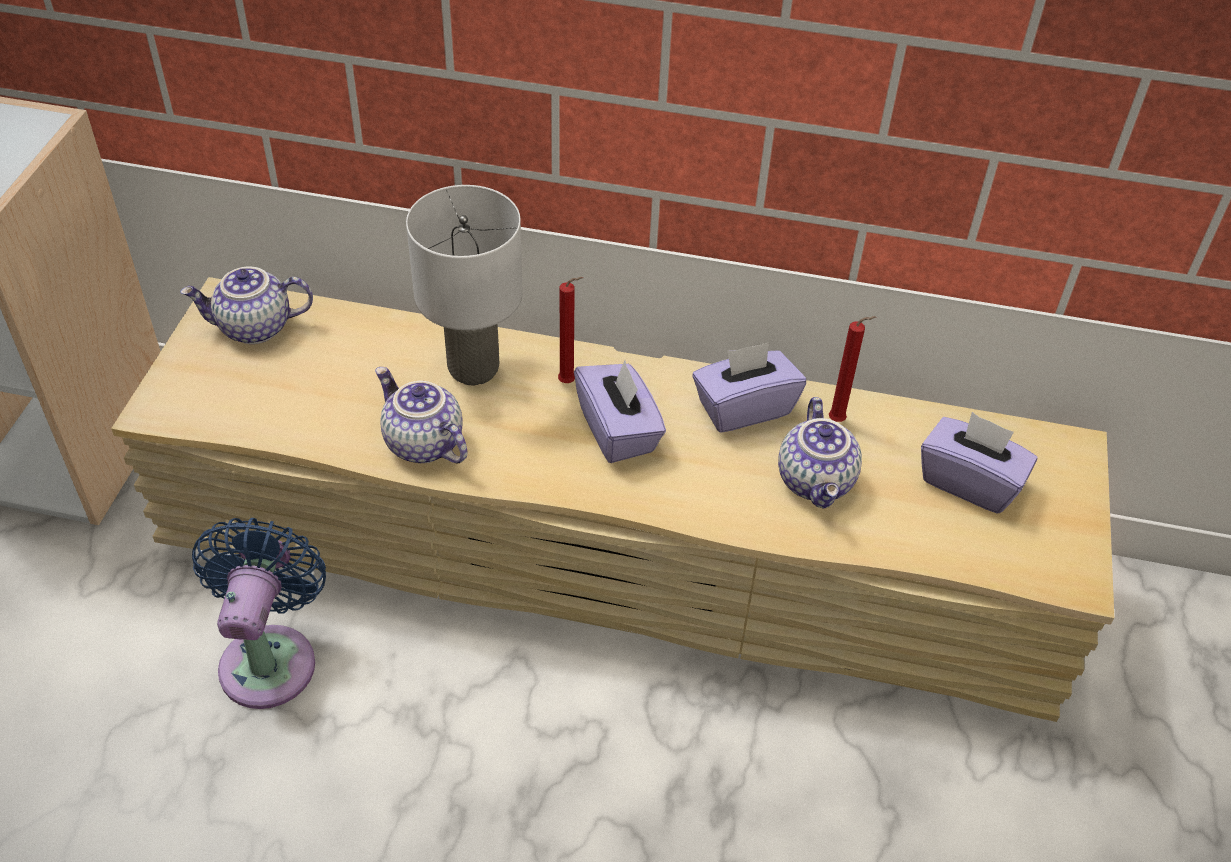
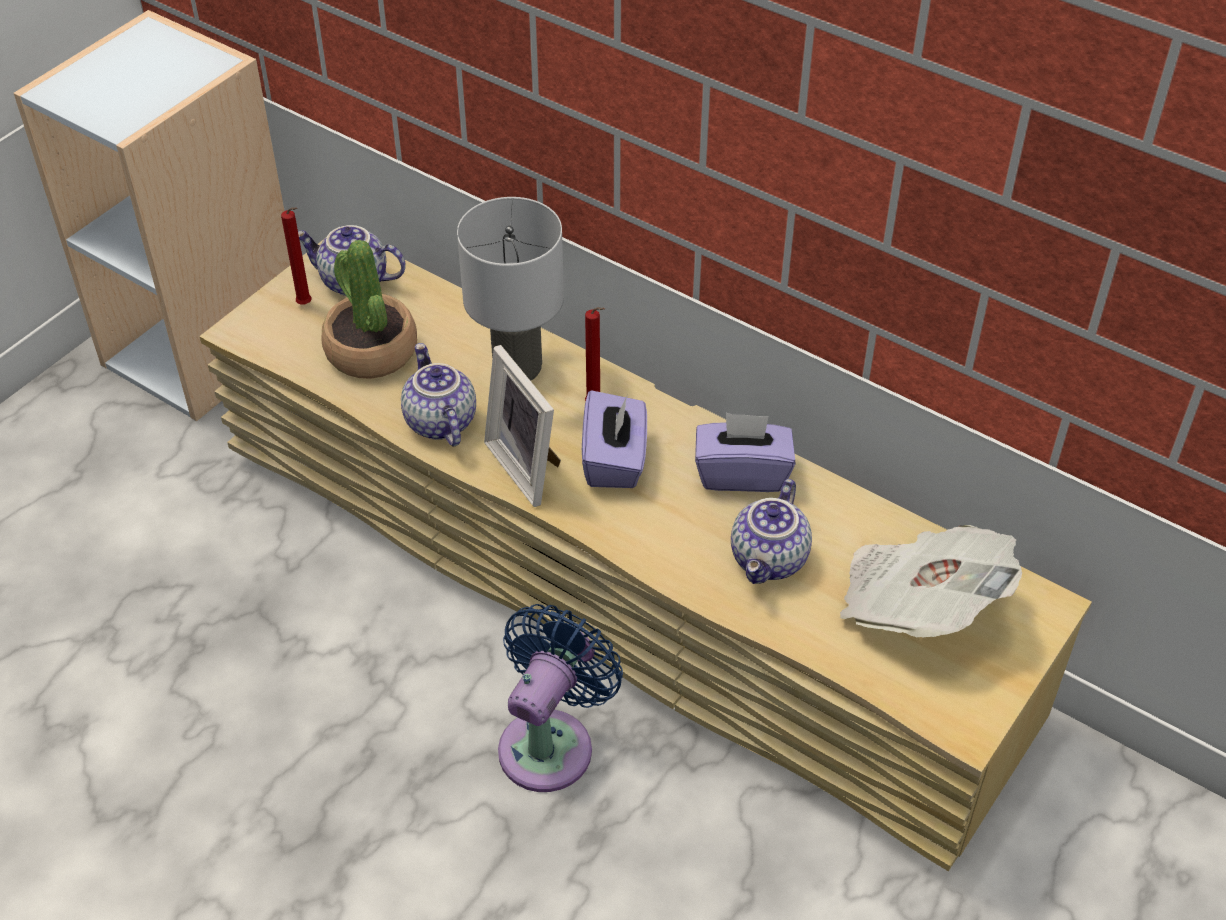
camera: 25 degrees right, 0 degrees up
(270, 657) = (280, 575): blue fan -> blue fan (551, 742)
(311, 392) = (371, 351): none -> potted plant
(538, 461) = (529, 466): none -> picture frame
(839, 421) = (826, 512): red candle -> red candle (306, 305)
(969, 482) = (918, 605): purple tissue box -> newspaper

